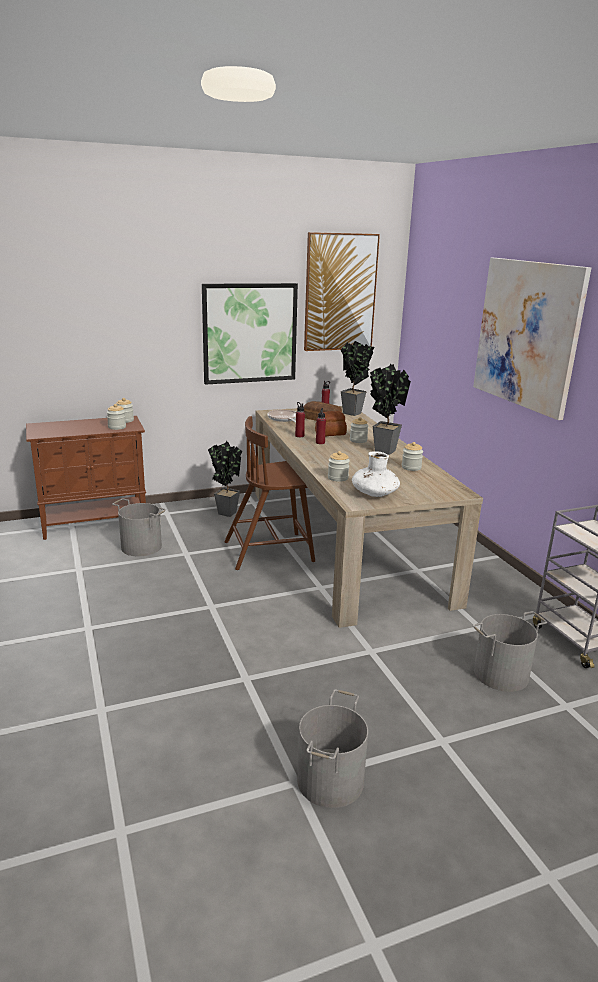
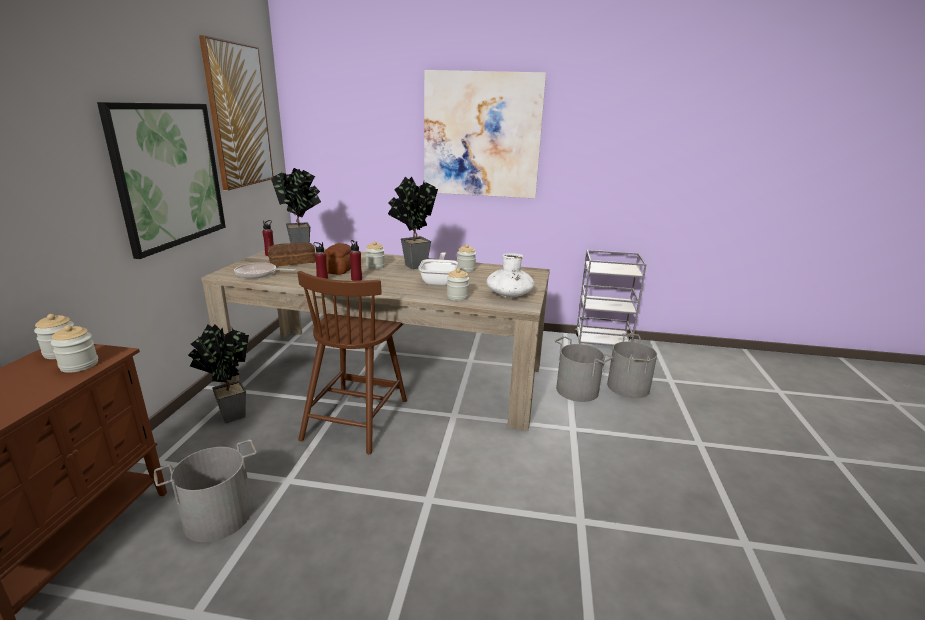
camera: 60 degrees left, 0 degrees up
(331, 781) = (744, 520): grey bucket -> grey bucket (577, 390)
(363, 465) = (439, 281): none -> frying pan

